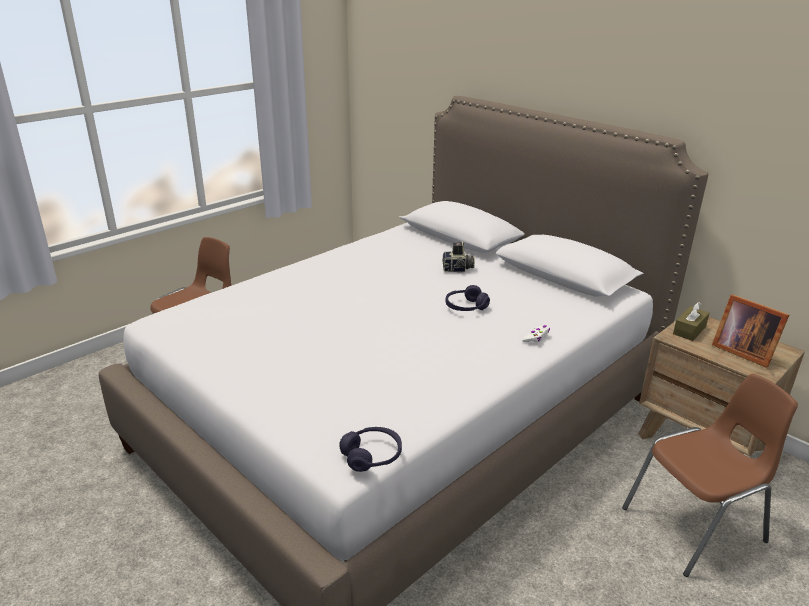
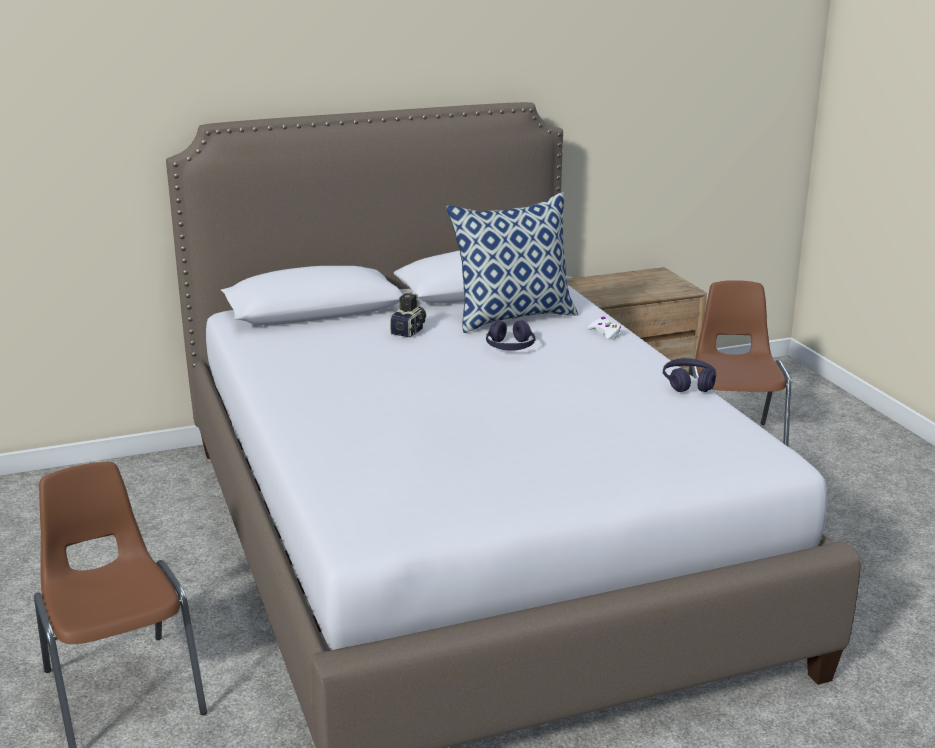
camera: 65 degrees left, 5 degrees down
(372, 456) = (771, 443): purple headphones -> purple headphones (689, 383)
(524, 297) = (513, 317): none -> pillow
(689, 330) = (598, 290): brown tissue box -> none
(741, 351) = (648, 285): picture frame -> none

